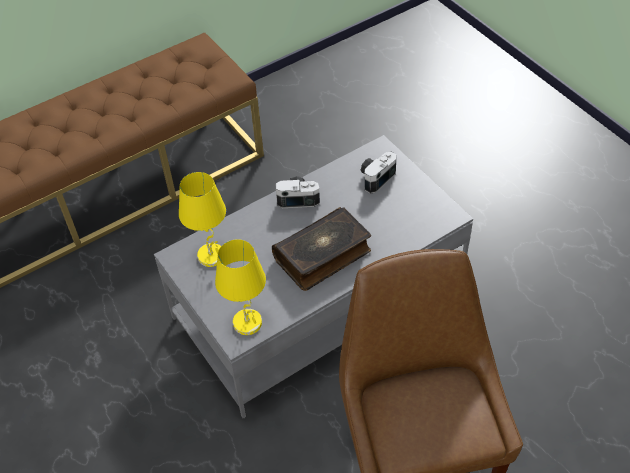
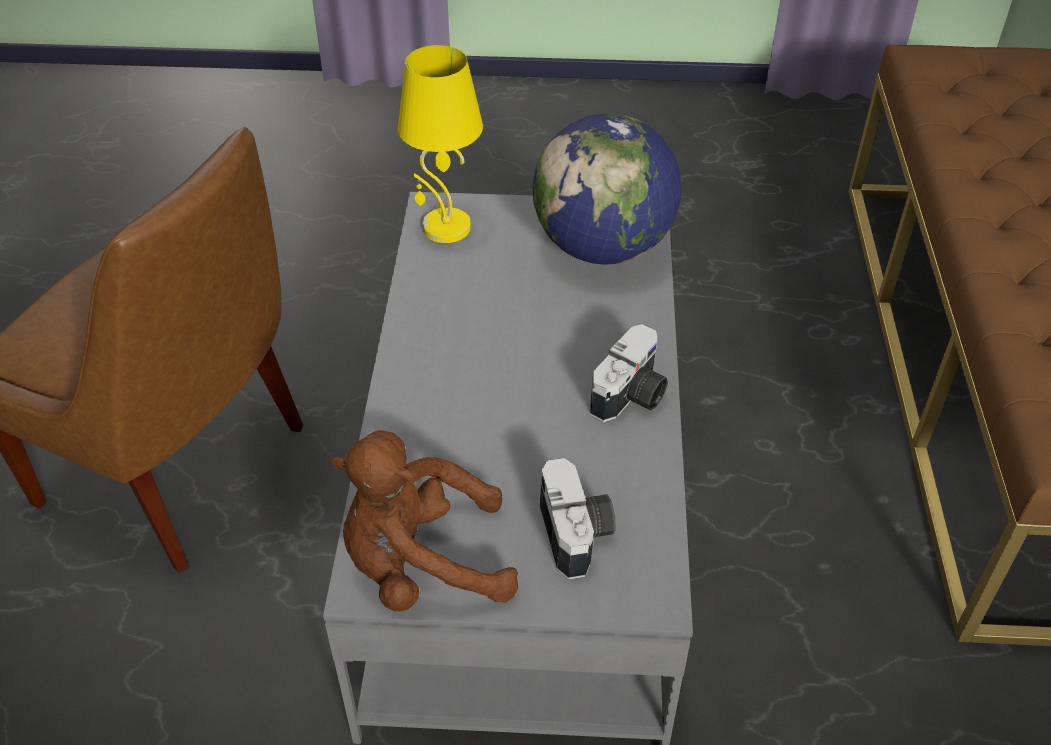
camera: 125 degrees right, 5 degrees down
(212, 256) = (603, 247): yellow table lamp -> globe
(323, 255) = (474, 358): book -> none
(429, 206) = (422, 565): none -> brown plush toy

